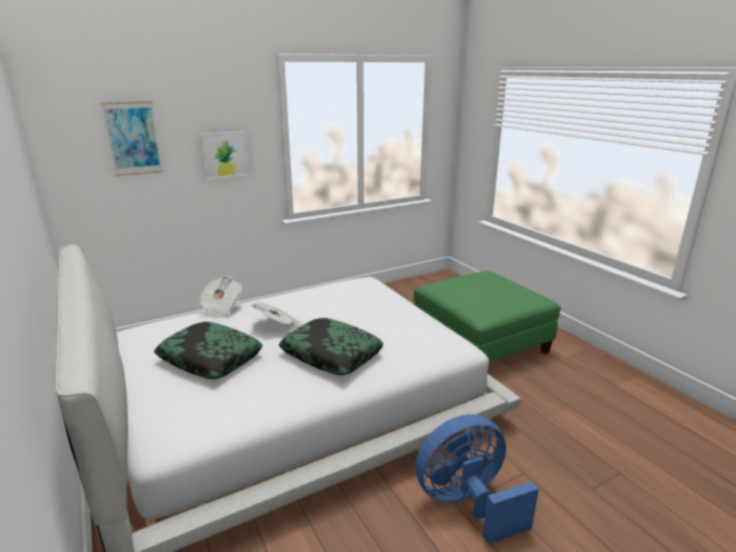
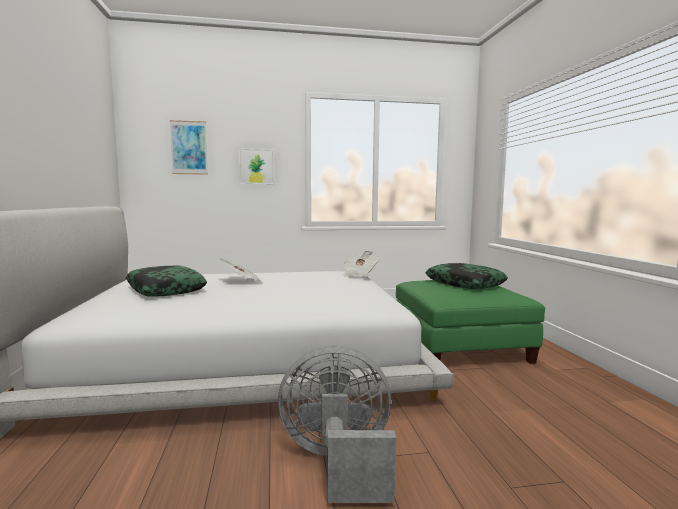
camera: 20 degrees right, 15 degrees down
(220, 308) = (213, 272): newspaper -> newspaper (359, 274)
(331, 354) = (261, 297): pillow -> pillow (464, 283)
(467, 503) = (338, 462): blue fan -> grey fan

